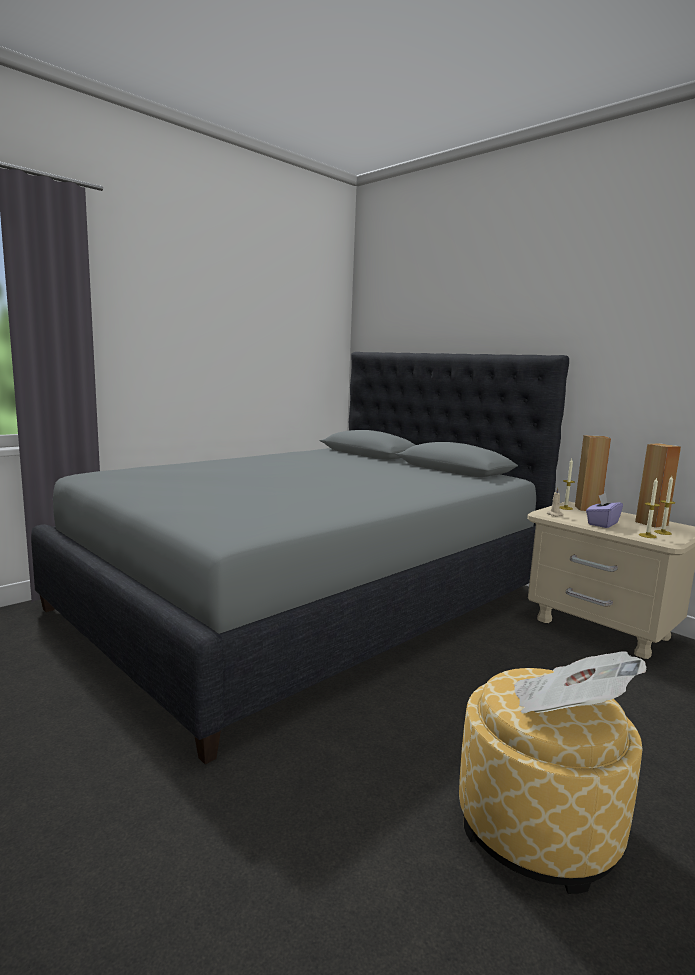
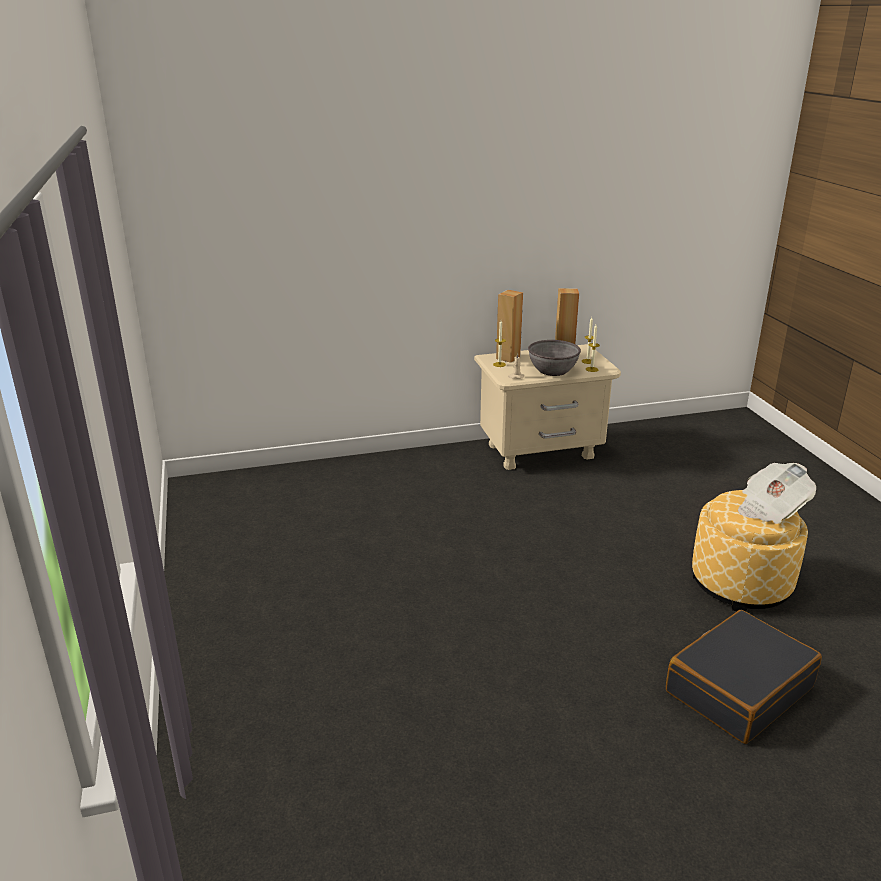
camera: 60 degrees left, 15 degrees up
(288, 860) = (738, 689): none -> black suitcase
(311, 600) = (370, 569): grey bed -> none
(602, 524) = (553, 370): purple tissue box -> grey bowl

